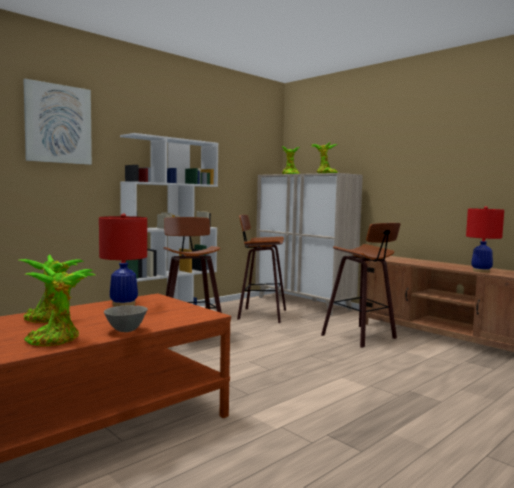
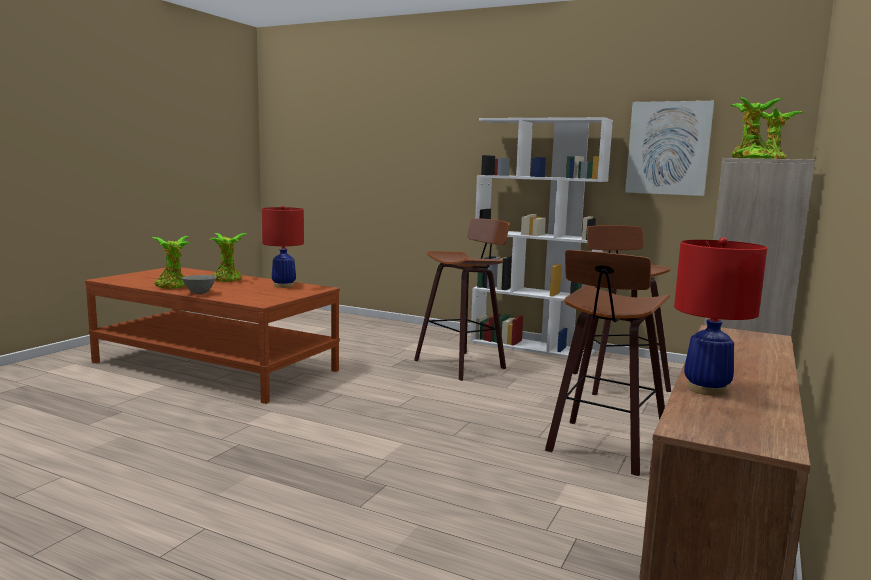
camera: 70 degrees right, 5 degrees up
(58, 124) = (434, 116): picture -> picture (668, 148)

